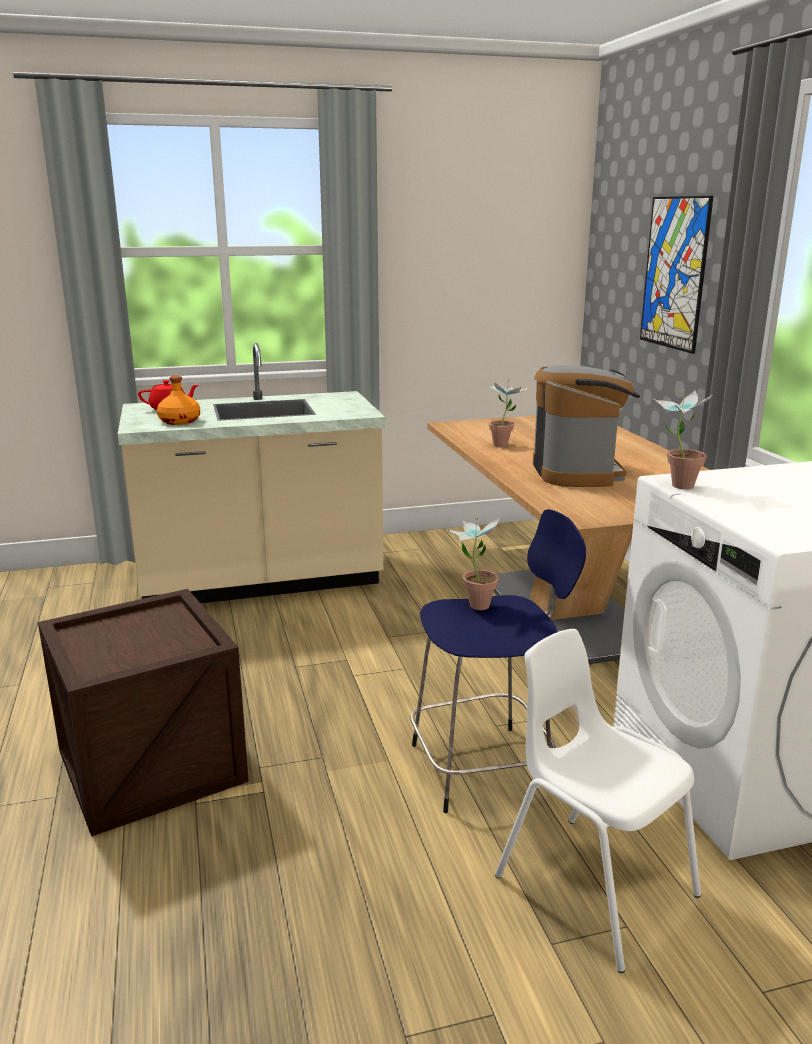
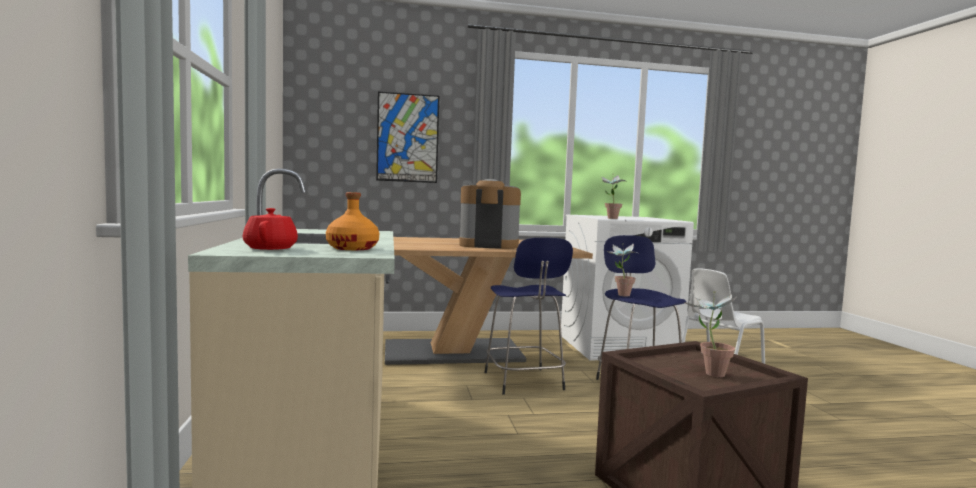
camera: 85 degrees left, 15 degrees down
(464, 668) = (524, 382): none -> blue stool
(504, 444) = (414, 246): potted plant -> potted plant (709, 372)

